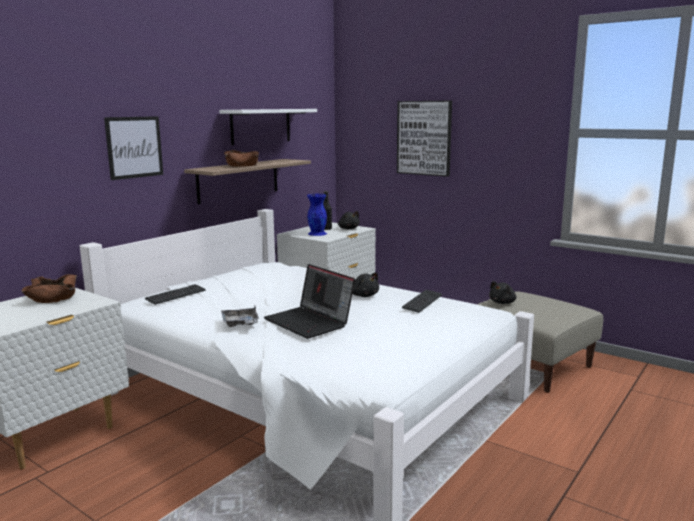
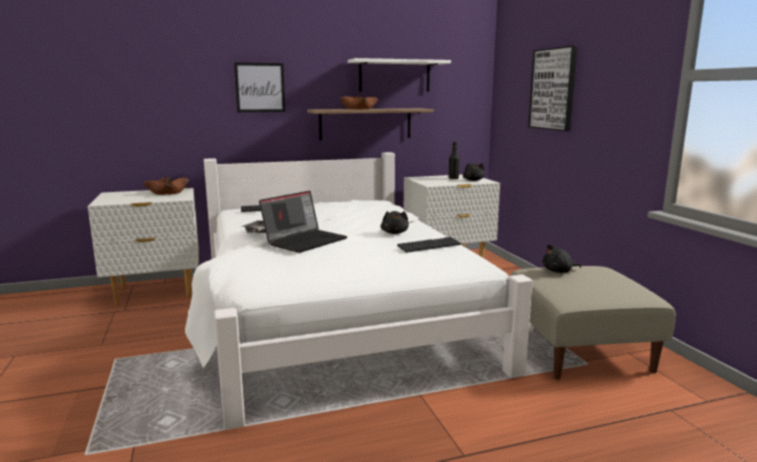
camera: 35 degrees right, 0 degrees up
(310, 322) = (305, 241): laptop -> laptop turned 135 degrees counterclockwise
(317, 233) = (436, 180): blue vase -> none

